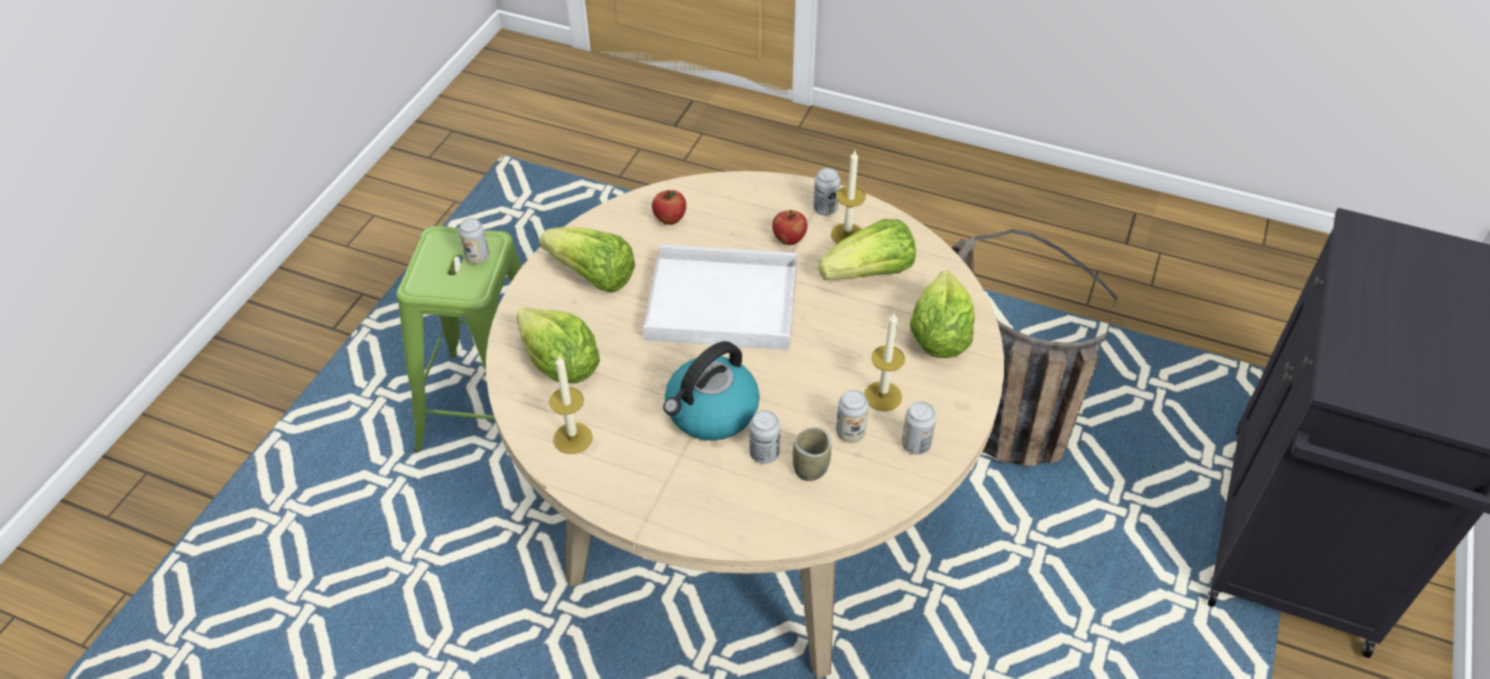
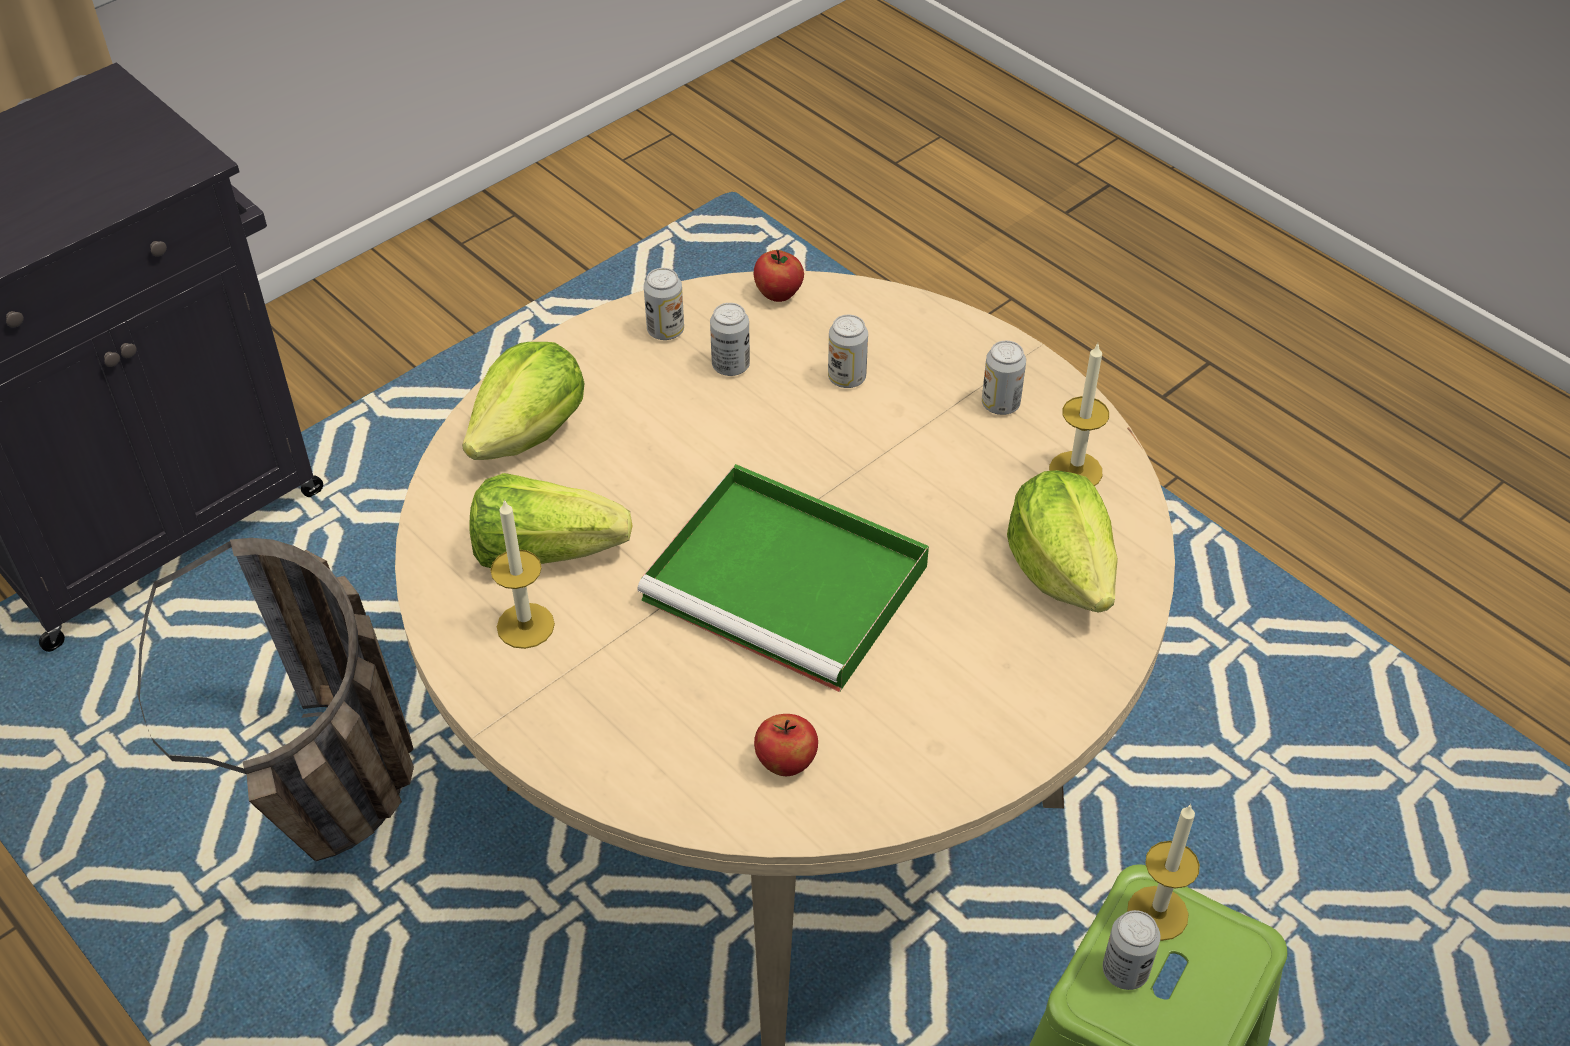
camera: 155 degrees left, 0 degrees up
(592, 276) = (961, 699): lettuce -> none
(711, 412) = (884, 443): kettle -> none
(718, 303) = (791, 584): white tray -> green tray
(789, 239) = (619, 651): apple -> apple (778, 294)
(810, 468) = (802, 347): cup -> none
(825, 209) = (523, 684): can -> can (1000, 404)
(883, 396) = (660, 391): candle -> candle (1157, 913)

